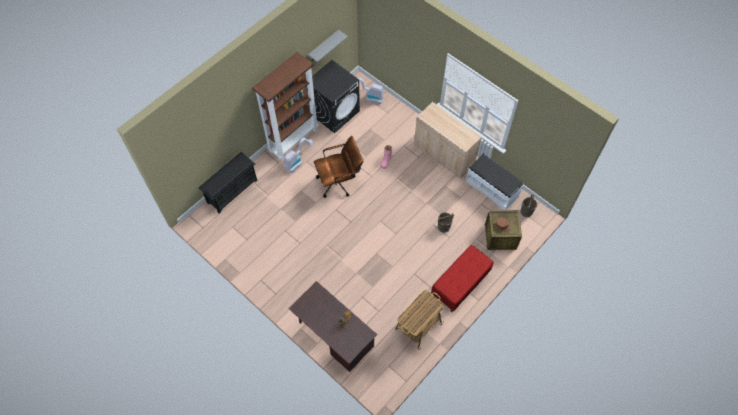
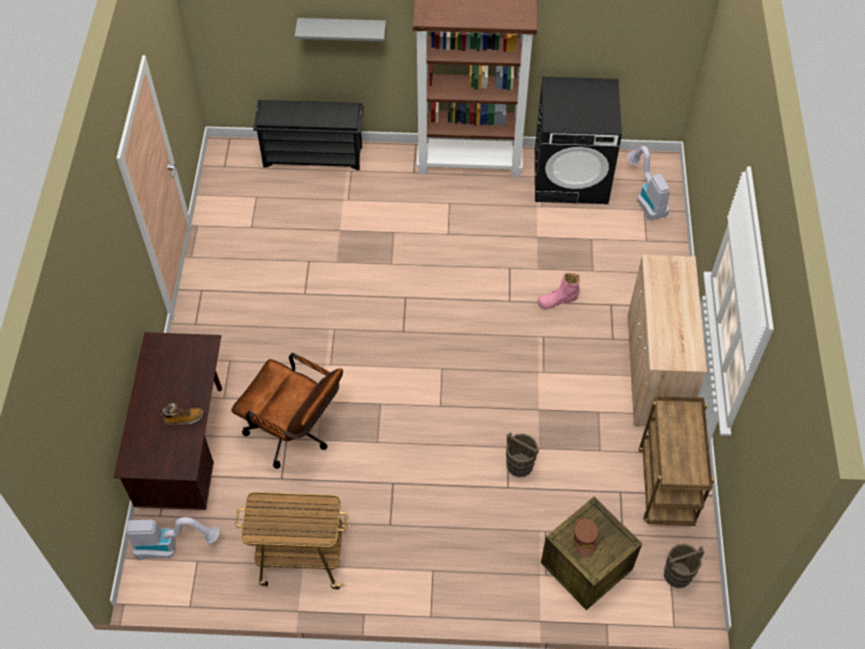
camera: 50 degrees right, 5 degrees down
(297, 161) = (439, 192): vacuum cleaner -> vacuum cleaner (171, 546)
(323, 46) = (607, 37): grey shelf -> grey shelf (342, 29)
(339, 181) = (458, 268): brown office chair -> brown office chair (295, 434)
(460, 285) = (434, 566): red bench -> none
(492, 188) = (666, 487): white bench -> brown cart

